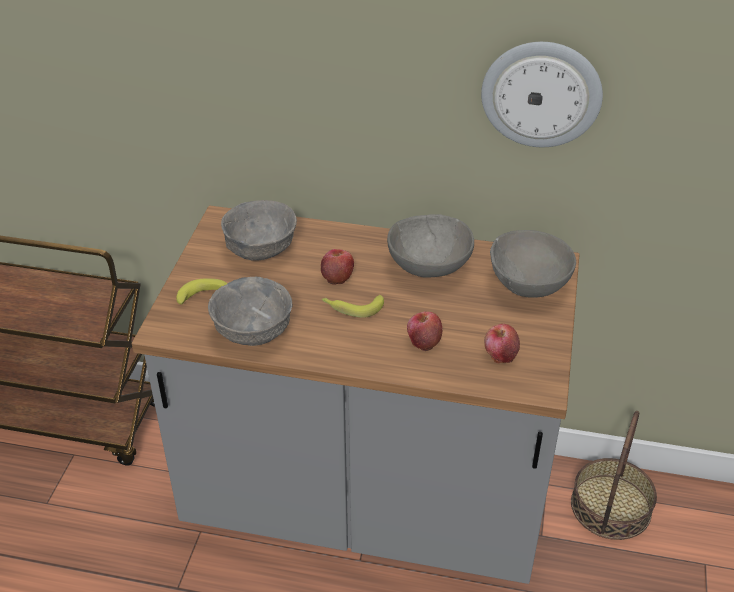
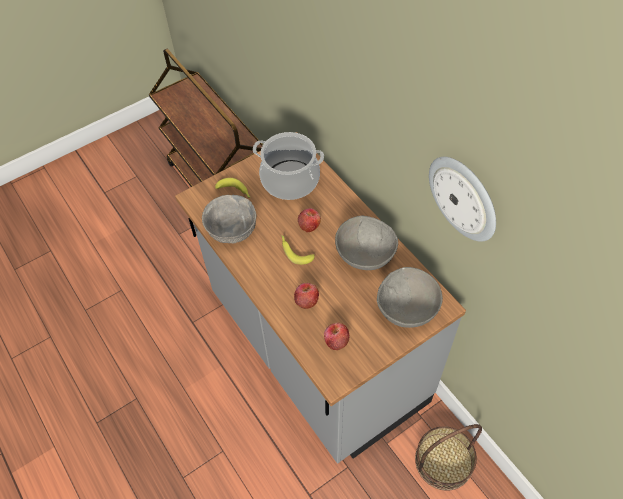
camera: 45 degrees right, 15 degrees up
(261, 250) = (290, 180): grey bowl -> cooking pot

